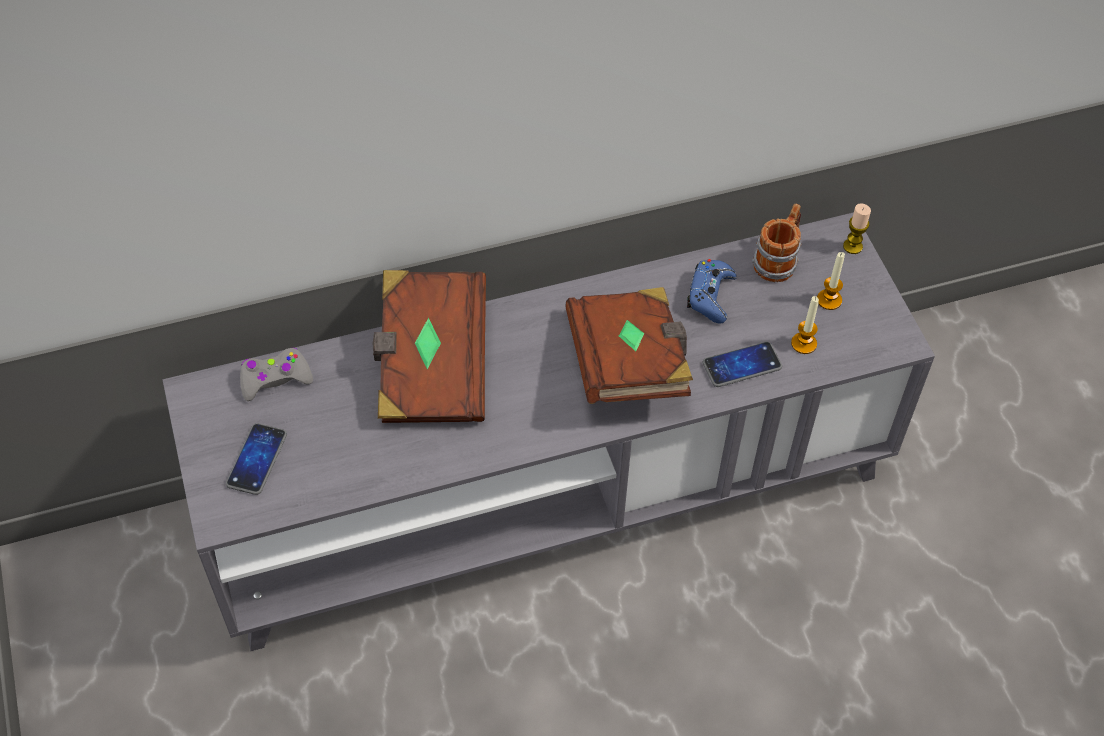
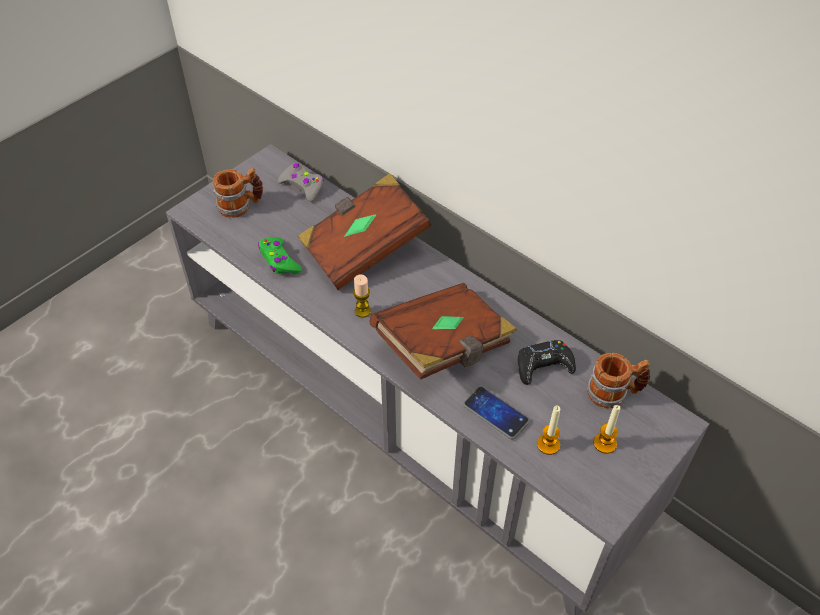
camera: 60 degrees right, 5 degrees down
(257, 459) = (241, 206): phone -> mug
(387, 459) = (279, 261): none -> green game controller
(710, 296) = (543, 366): blue game controller -> black game controller
(852, 246) = (672, 437): candle -> candle (362, 311)

